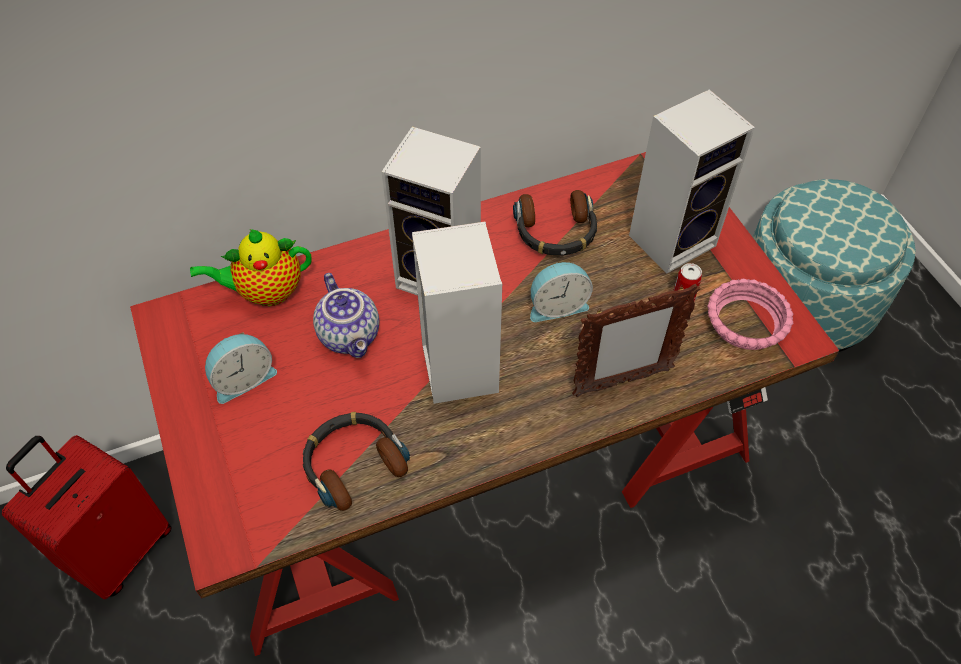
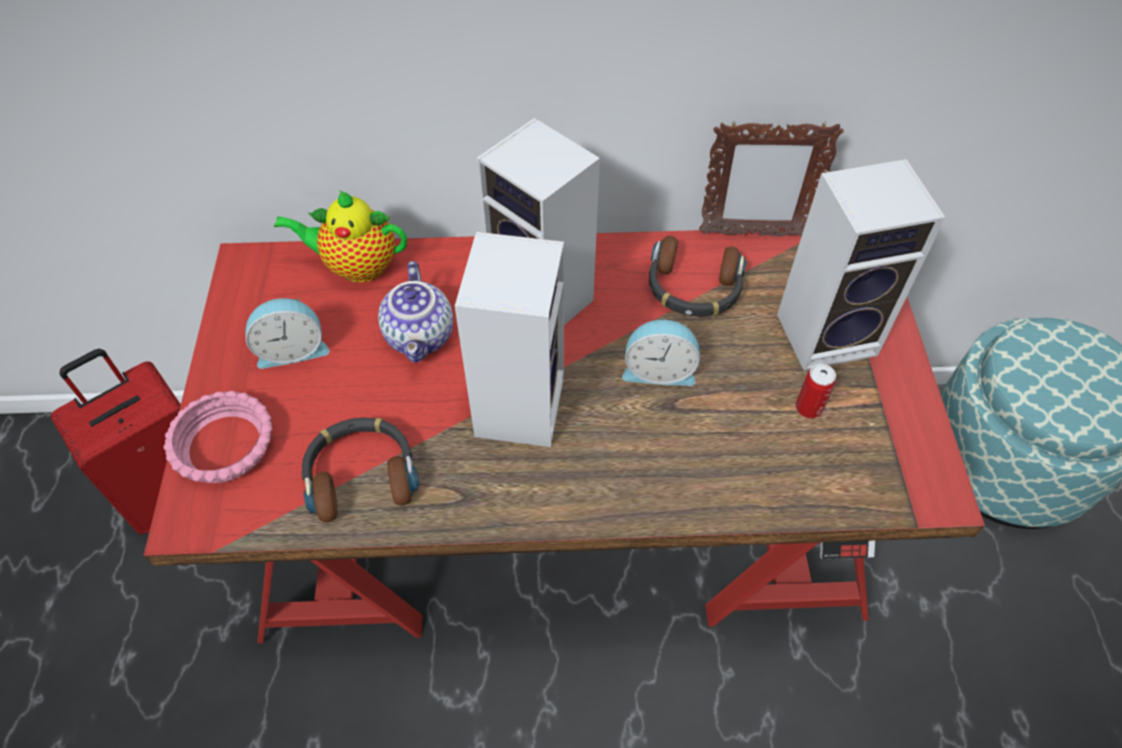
camera: 20 degrees right, 0 degrees up
(621, 382) = (696, 479): picture frame -> picture frame (752, 234)
(745, 322) = (877, 455): pink bowl -> pink bowl (223, 445)

